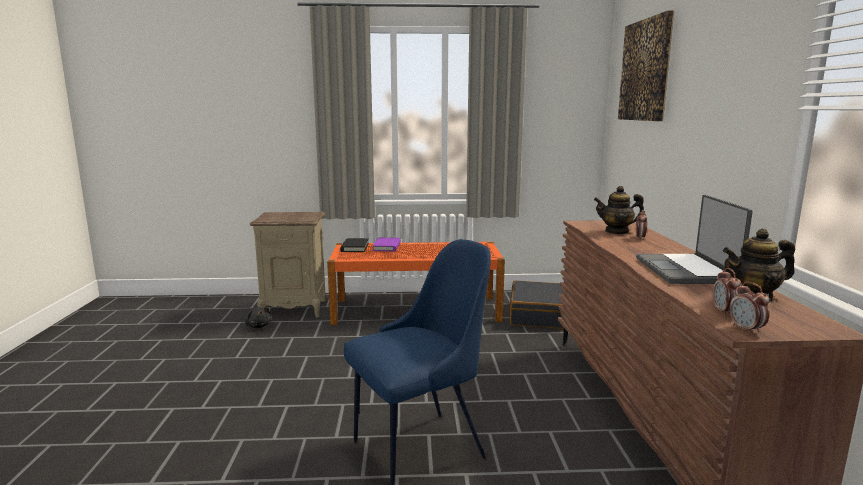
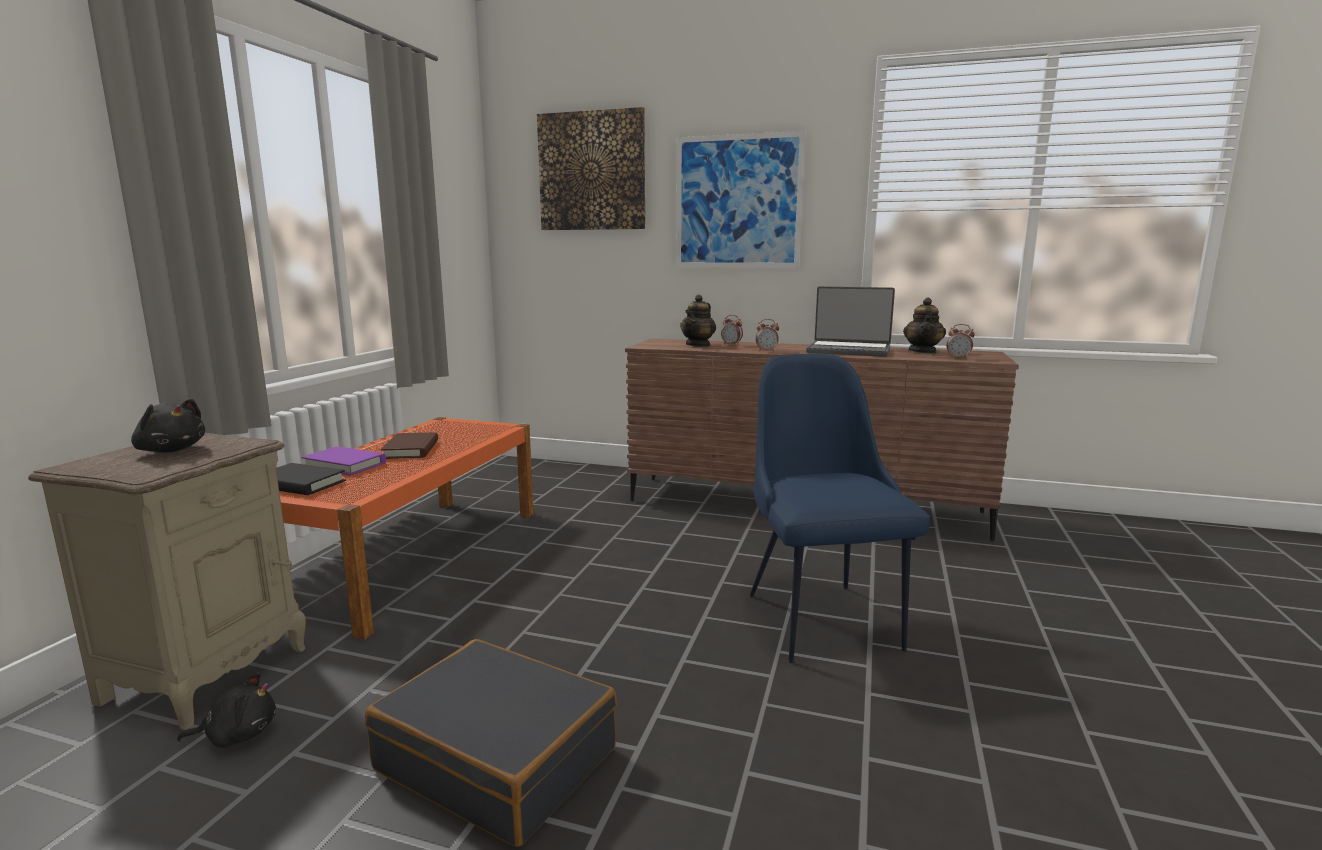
camera: 70 degrees left, 0 degrees up
(293, 215) = (171, 450): none -> black plush toy
(422, 250) = (411, 449): none -> brown book
(537, 315) = (538, 493): black suitcase -> black suitcase (498, 758)
(713, 97) = (738, 202): none -> picture
(746, 330) = (994, 360): alarm clock -> alarm clock (766, 351)

